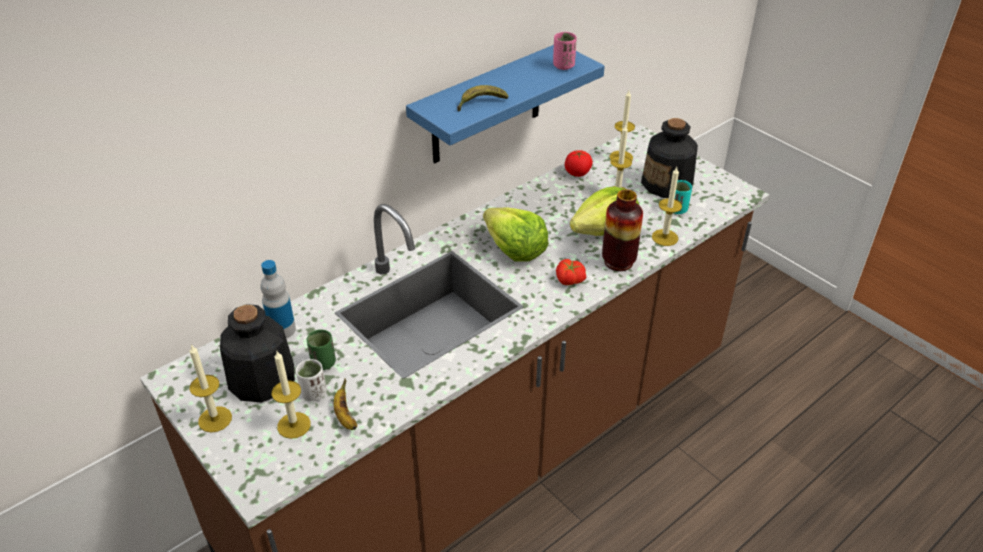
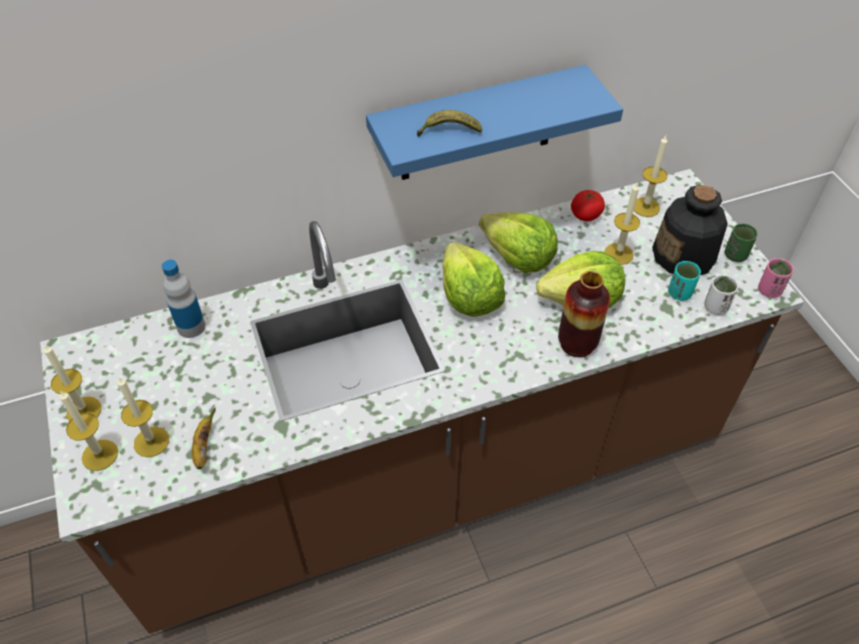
camera: 20 degrees right, 10 degrees up
(261, 379) = (146, 379): bottle -> none
(314, 393) = (187, 411): white cup -> white cup (715, 307)
(323, 363) = (212, 378): green cup -> green cup (735, 255)
(539, 213) = (518, 257): none -> lettuce
(563, 66) = (572, 99): pink cup -> pink cup (769, 290)
(569, 280) = (510, 352): tomato -> none
(665, 237) = (646, 326): candle -> candle (100, 455)

